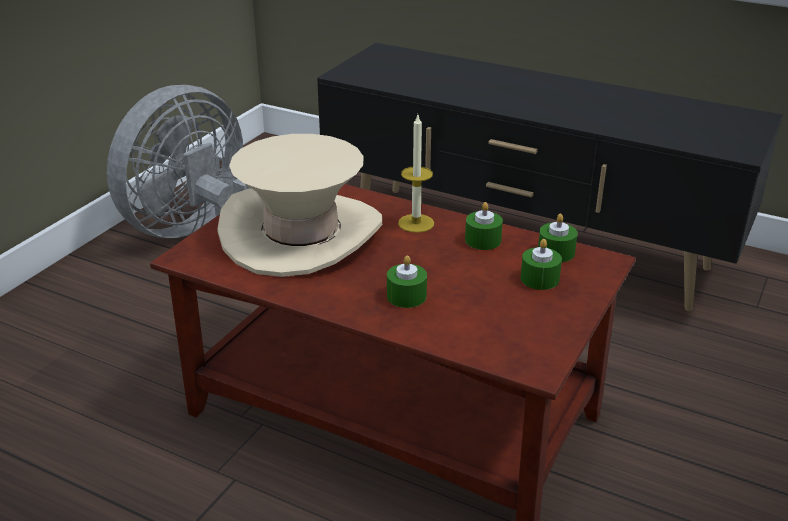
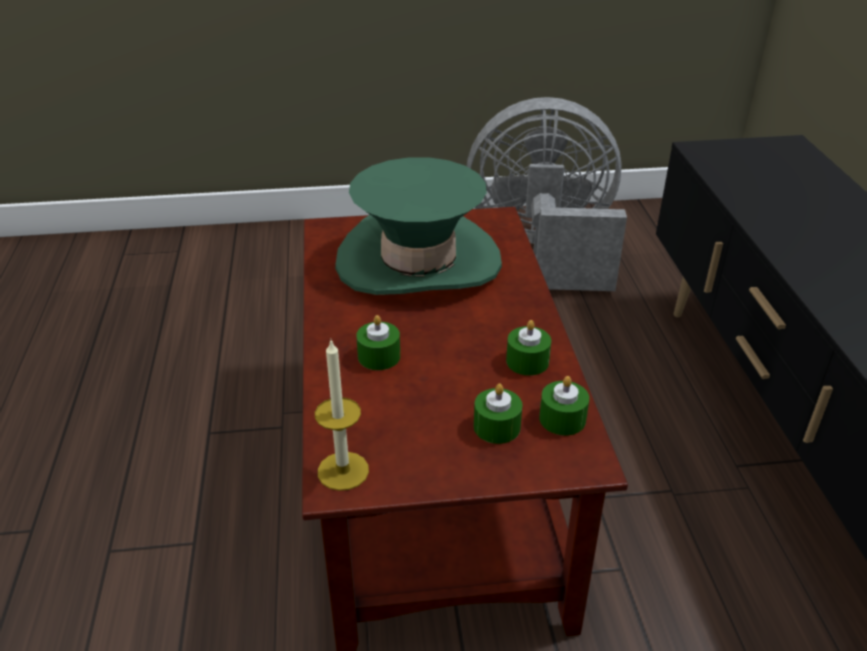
camera: 55 degrees right, 5 degrees up
(301, 234) = (418, 261): beige hat -> green hat
(416, 223) = (509, 310): candle -> candle (343, 471)

